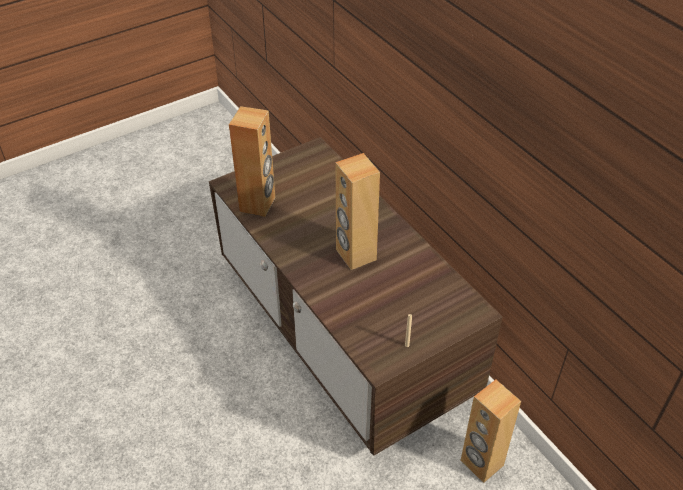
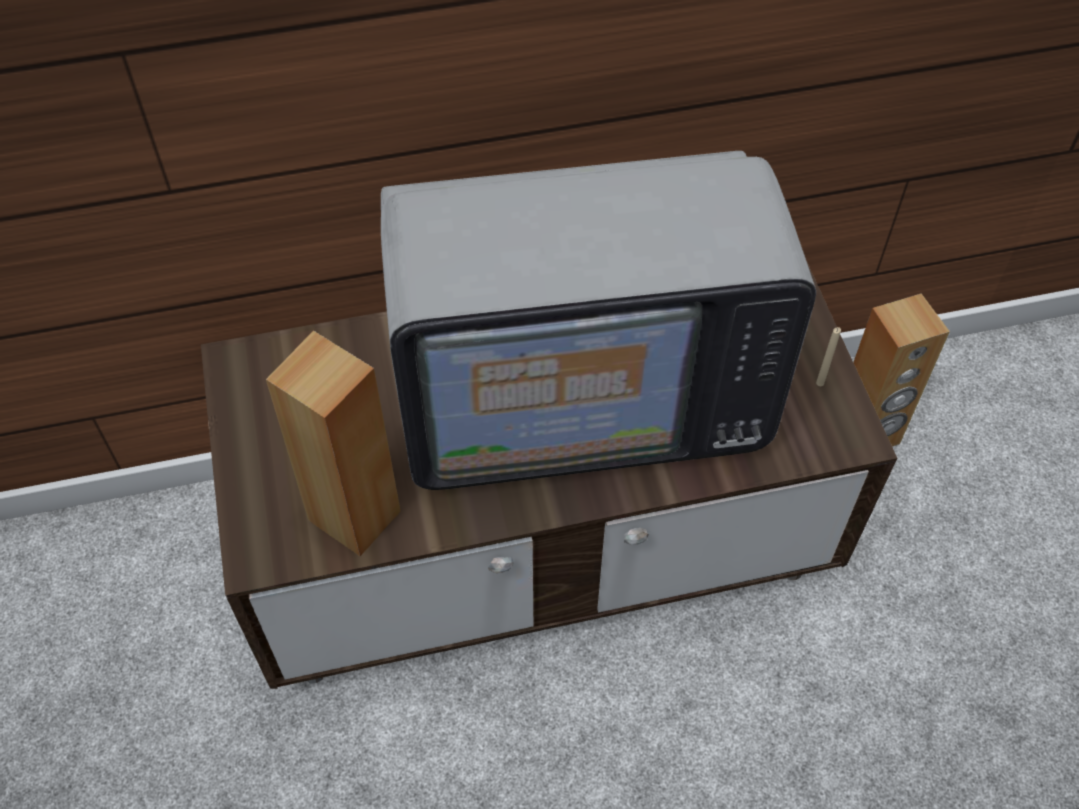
camera: 70 degrees left, 10 degrees up
(355, 255) = (578, 389): brown speaker -> television

